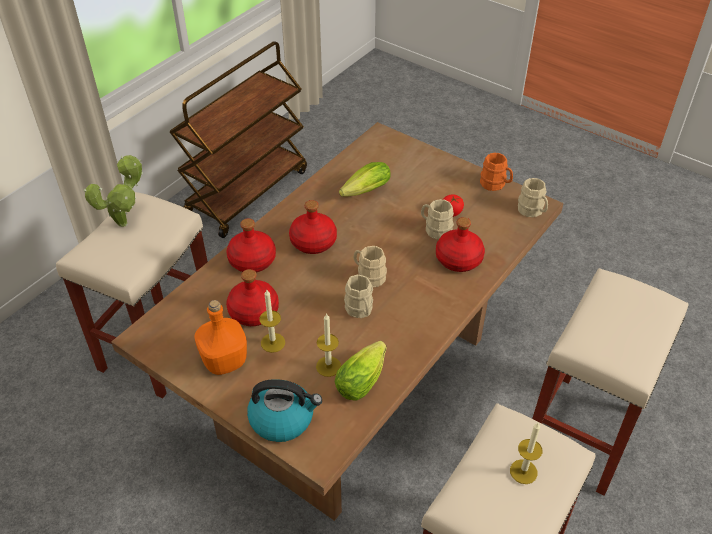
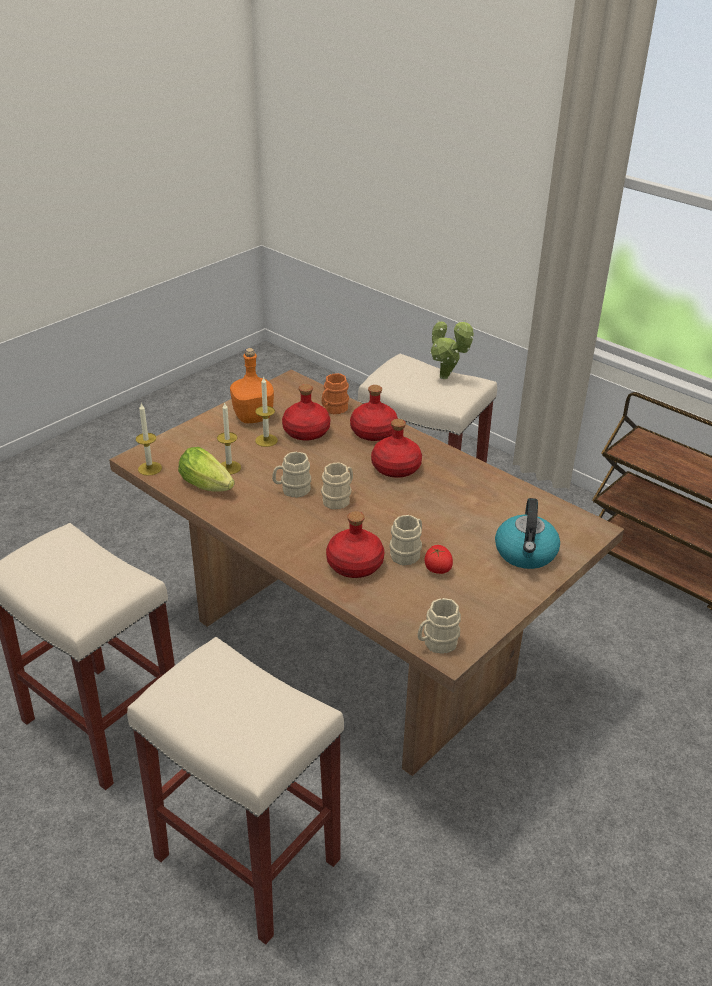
camera: 95 degrees right, 10 degrees down
(283, 419) = (182, 442): kettle -> kettle (526, 553)
(363, 192) = (477, 506): lettuce -> none
(495, 185) = (493, 617): orange mug -> orange mug (333, 409)
(523, 471) = (76, 580): candle -> candle (149, 468)

